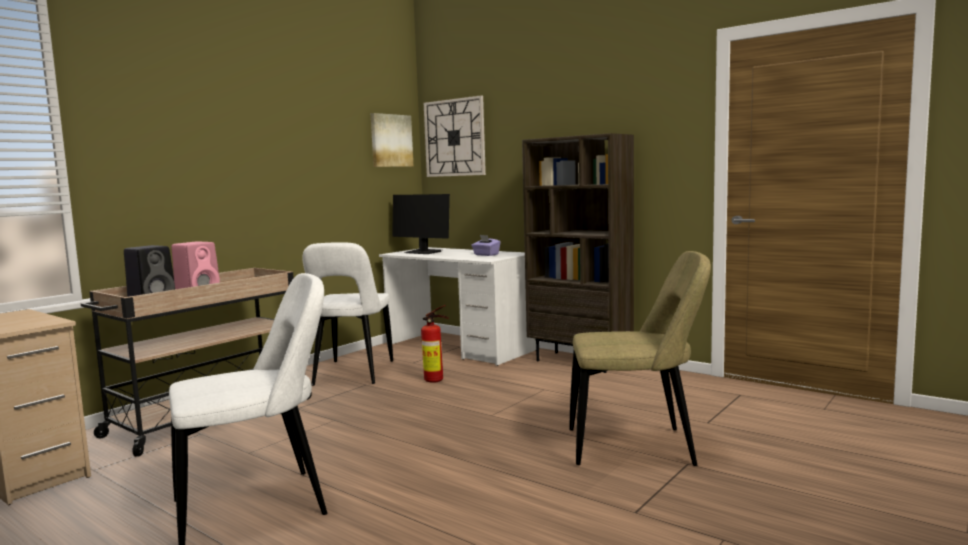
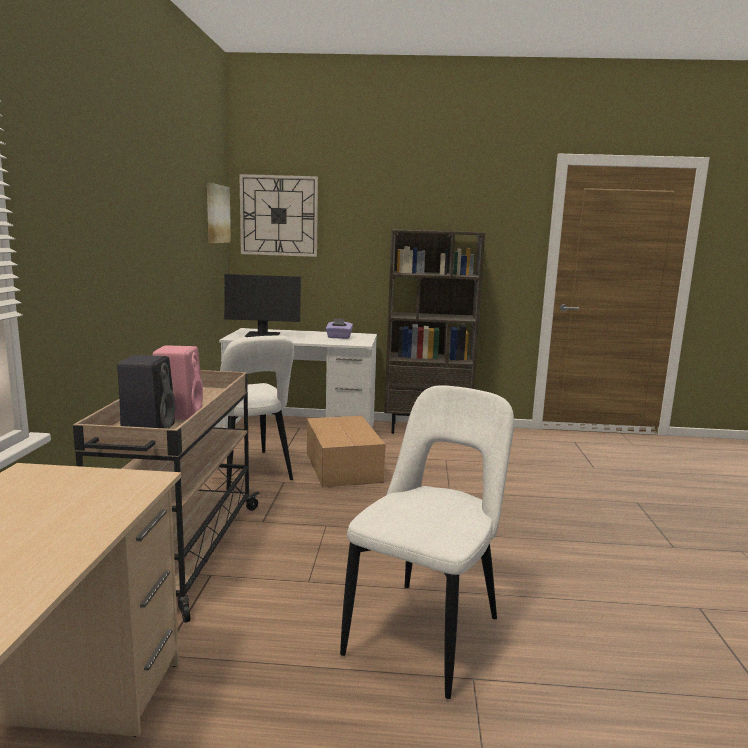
camera: 35 degrees left, 5 degrees up
(436, 380) = (343, 466): fire extinguisher -> cardboard box
(636, 447) = (590, 497): beige chair -> none

